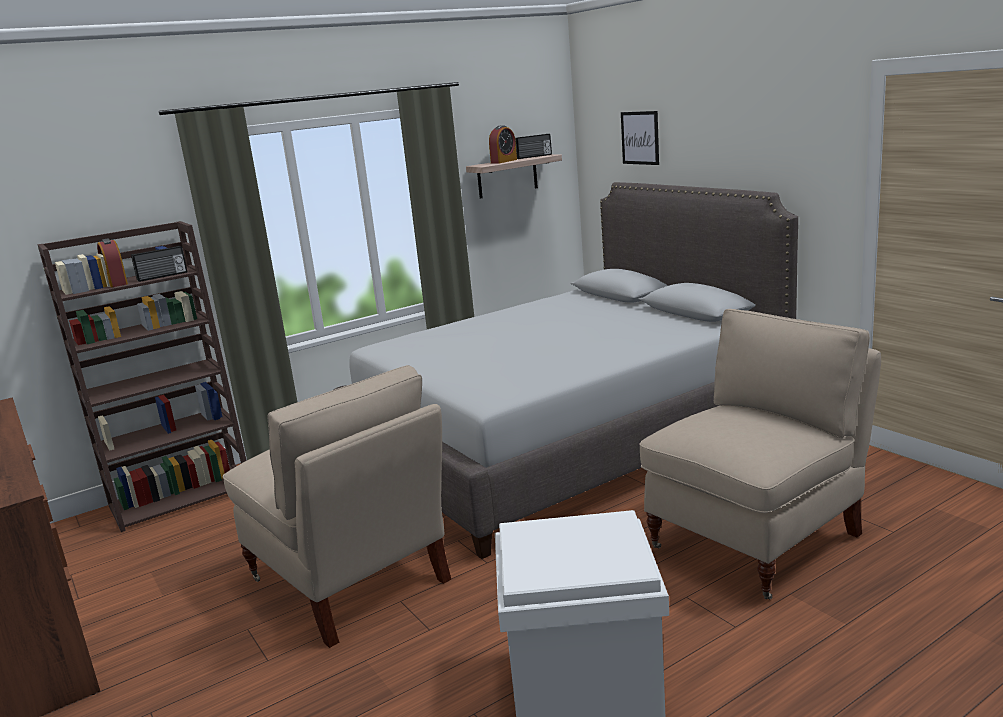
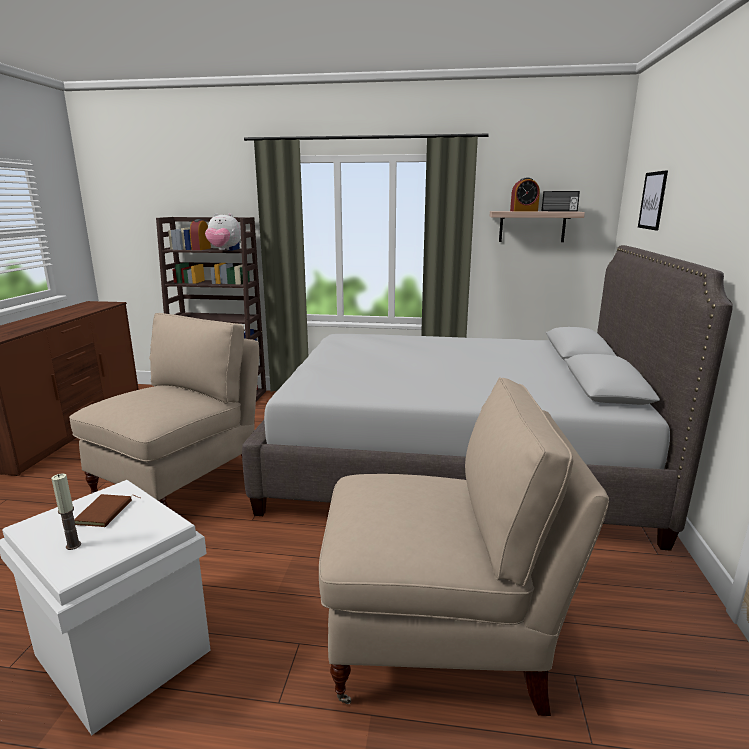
camera: 40 degrees right, 0 degrees up
(162, 276) = (224, 250): radio -> plush toy
(350, 581) = (181, 485): beige chair -> beige chair turned 150 degrees counterclockwise
(555, 541) = (106, 513): none -> brown book
(592, 563) = (73, 545): none -> candle

